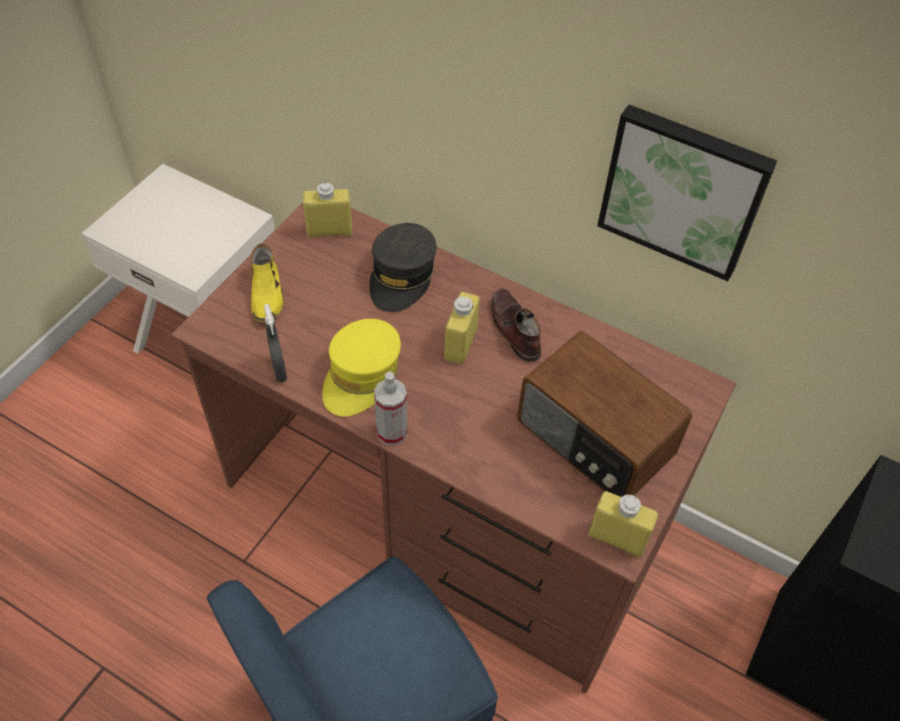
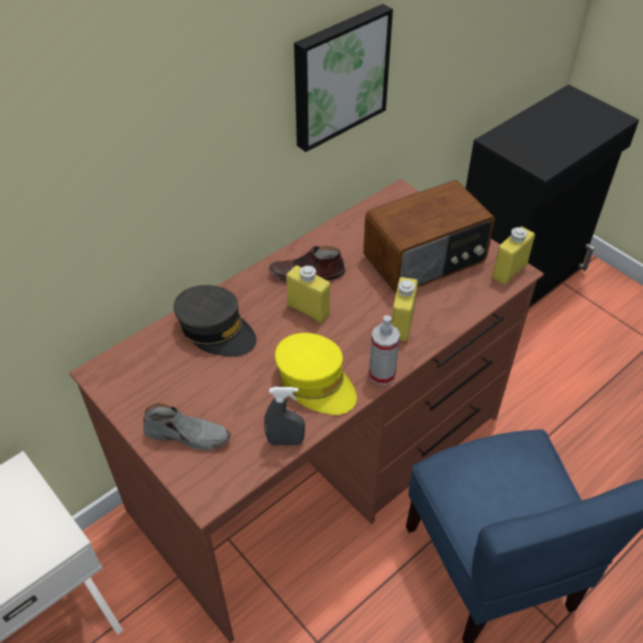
camera: 70 degrees left, 5 degrees down
(267, 294) = (188, 434): yellow shoe -> grey shoe
(329, 231) = (132, 370): yellow bottle -> yellow bottle (402, 324)

